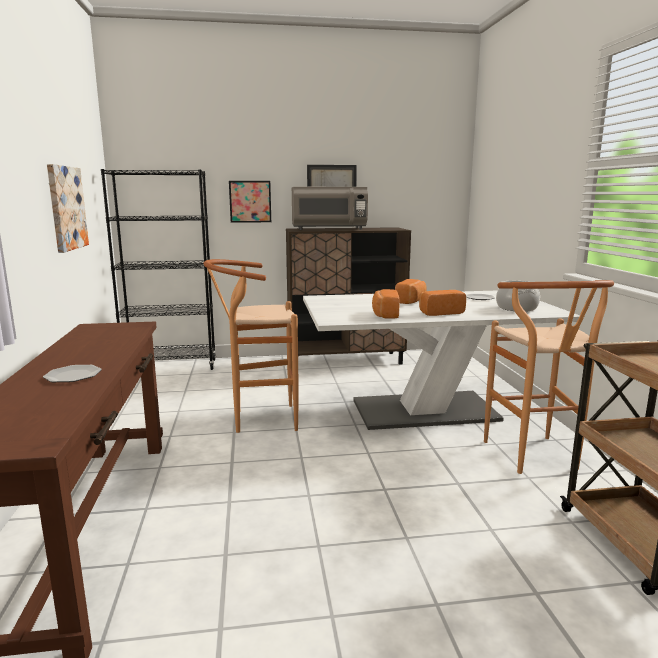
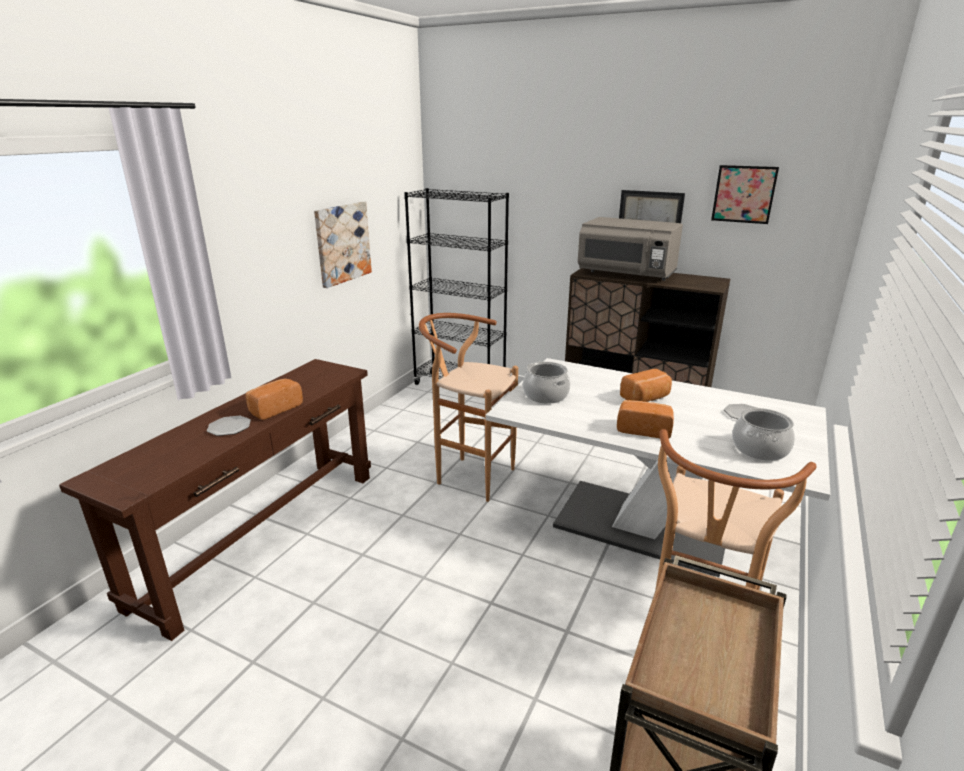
camera: 35 degrees right, 10 degrees up
(250, 201) = (554, 228): picture -> picture (744, 194)
(342, 310) = (545, 395): none -> cooking pot
(384, 314) = (577, 415): bread -> bread (274, 409)

